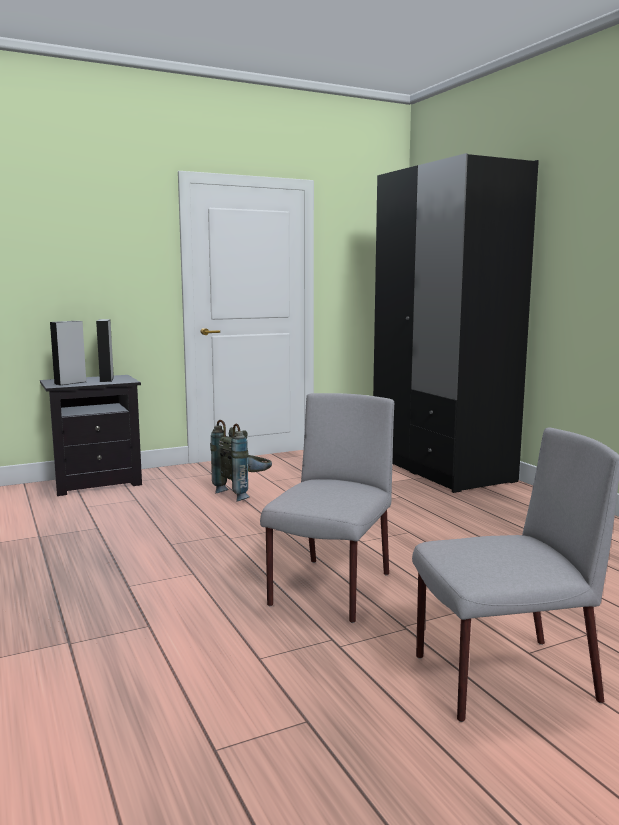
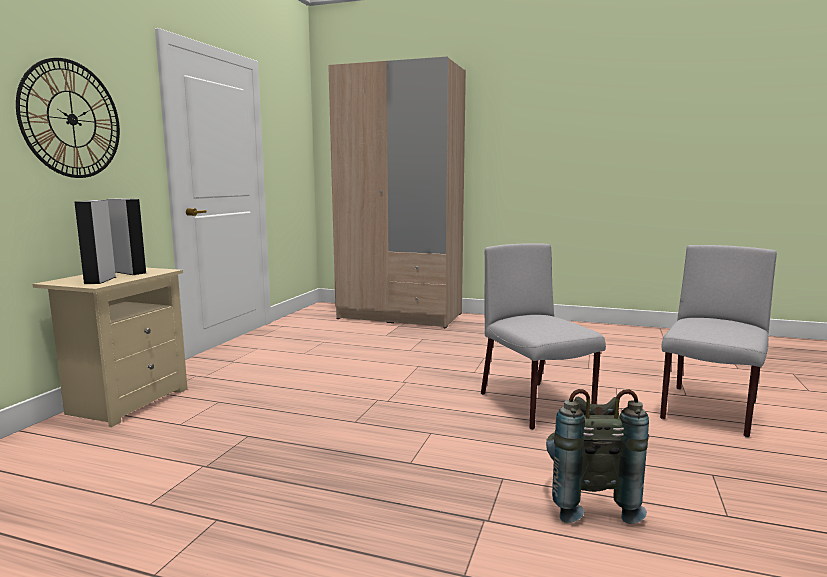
camera: 45 degrees left, 0 degrees up
(84, 257) = (72, 119): none -> wall clock
(96, 483) = (126, 402): black nightstand -> beige nightstand
(244, 493) = (307, 368): grey backpack -> grey backpack (586, 501)
(440, 469) = (400, 316): black wardrobe -> beige wardrobe

